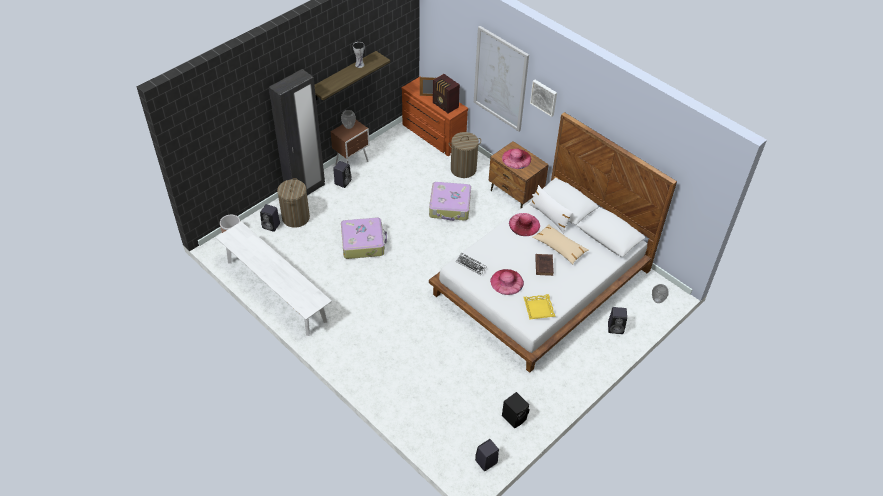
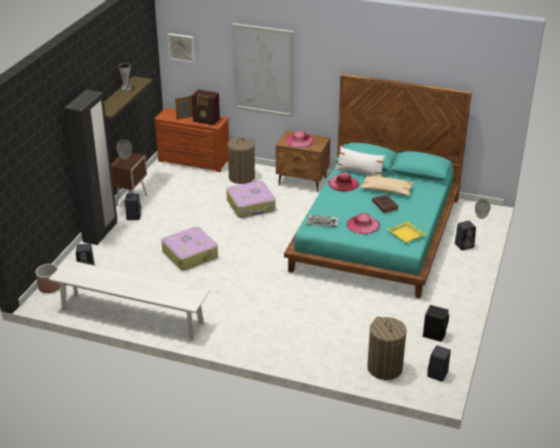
camera: 25 degrees left, 15 degrees down
(295, 217) = (107, 255): laundry basket -> laundry basket (384, 368)
(541, 282) = (376, 234): white bed -> turquoise bed
(544, 97) = (316, 68): picture -> picture (182, 47)

